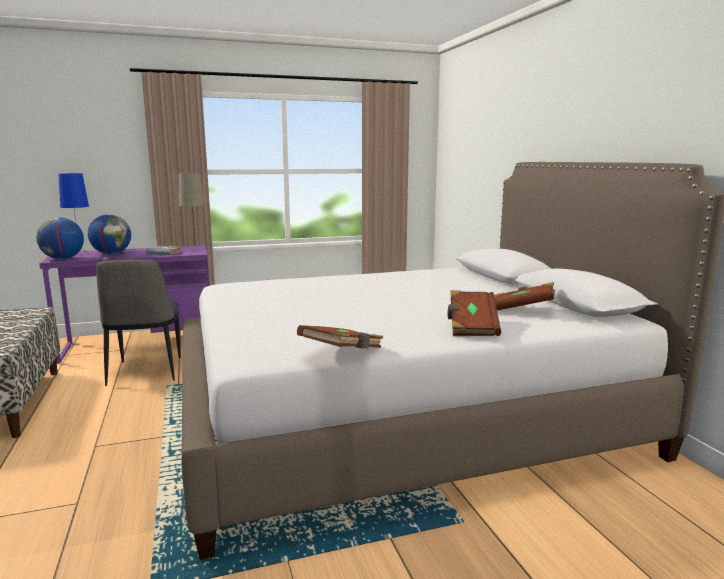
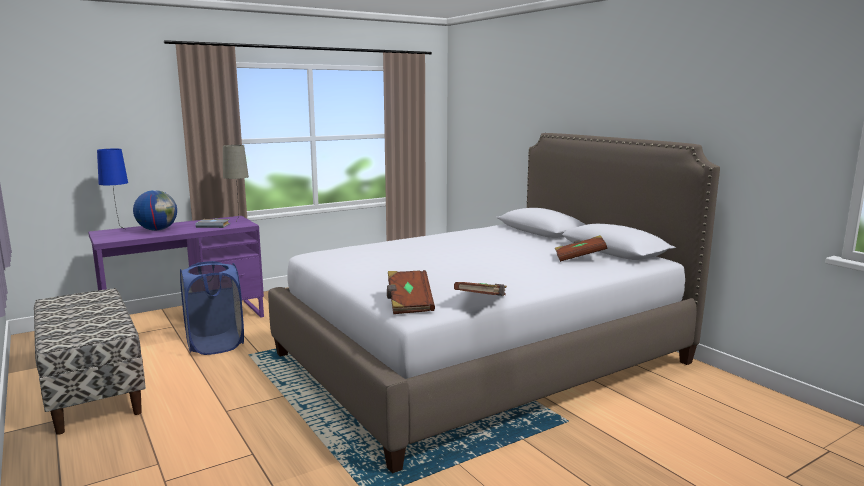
camera: 15 degrees left, 0 degrees up
(63, 259) = (112, 238): globe -> none
(145, 372) = (215, 345): chair -> blue laundry basket
(471, 327) = (555, 274): brown book -> brown book (408, 304)

